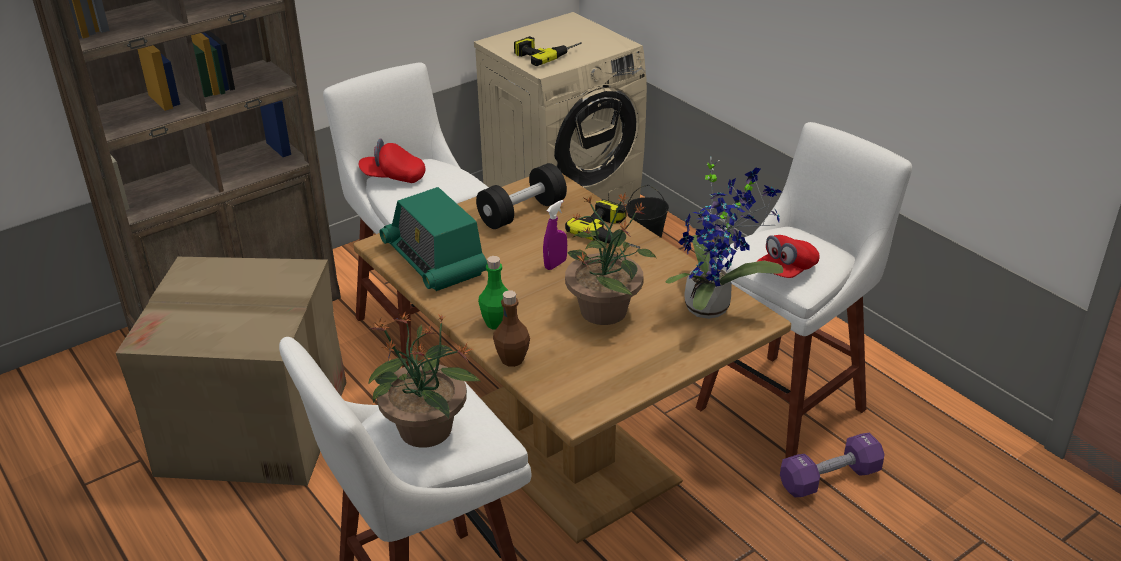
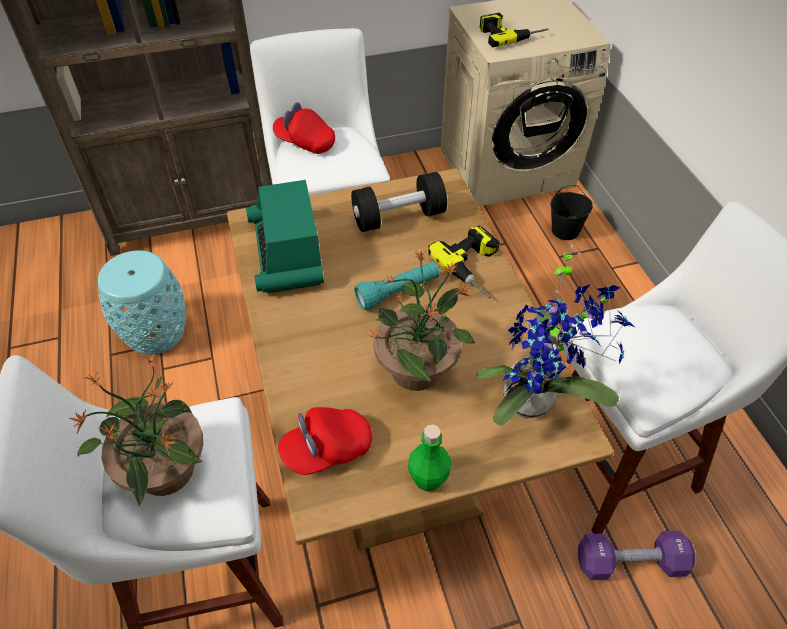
camera: 20 degrees right, 15 degrees up
(256, 427) = (156, 333): cardboard box -> turquoise stool
(497, 323) = (303, 352): green bottle -> green bottle (428, 479)
(512, 359) = (293, 406): brown bottle -> none
(555, 264) = (398, 292): purple spray bottle -> turquoise flashlight
(786, 271) = (641, 372): red cap -> red cap (327, 449)

